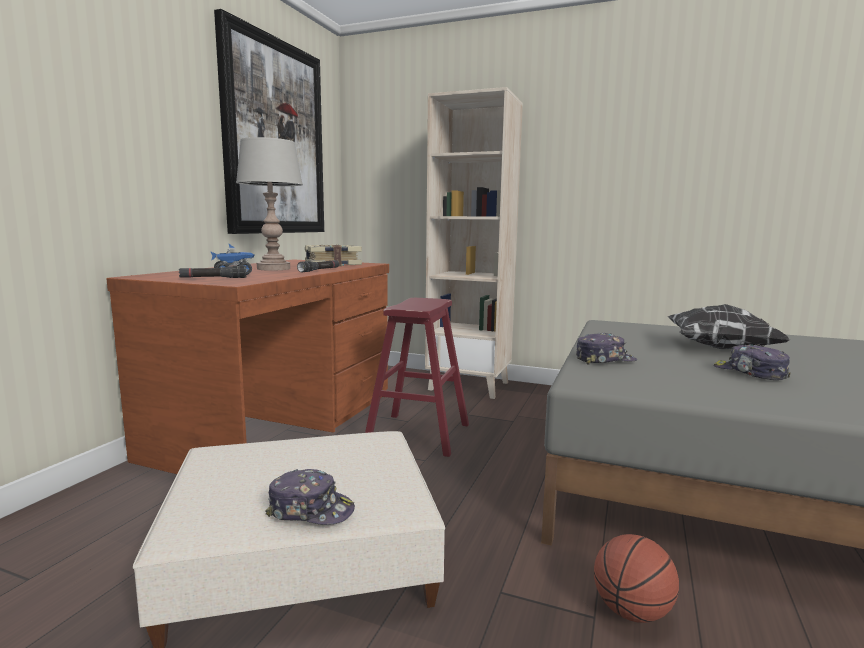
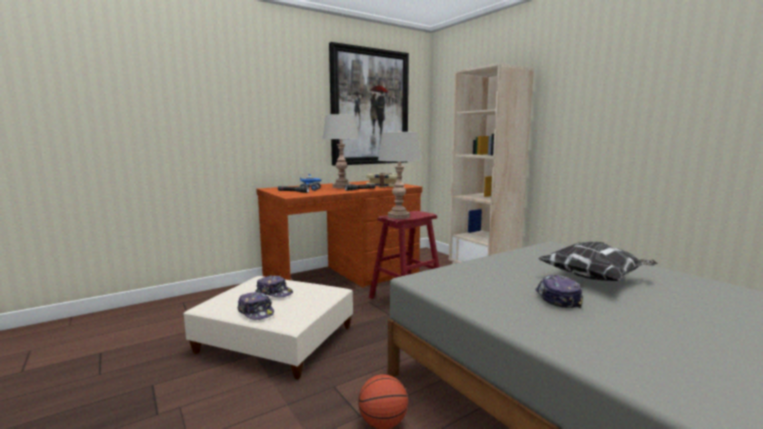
camera: 35 degrees right, 0 degrees up
(415, 306) = (399, 216): none -> grey table lamp
(604, 360) = (471, 269): cap -> cap (274, 292)

